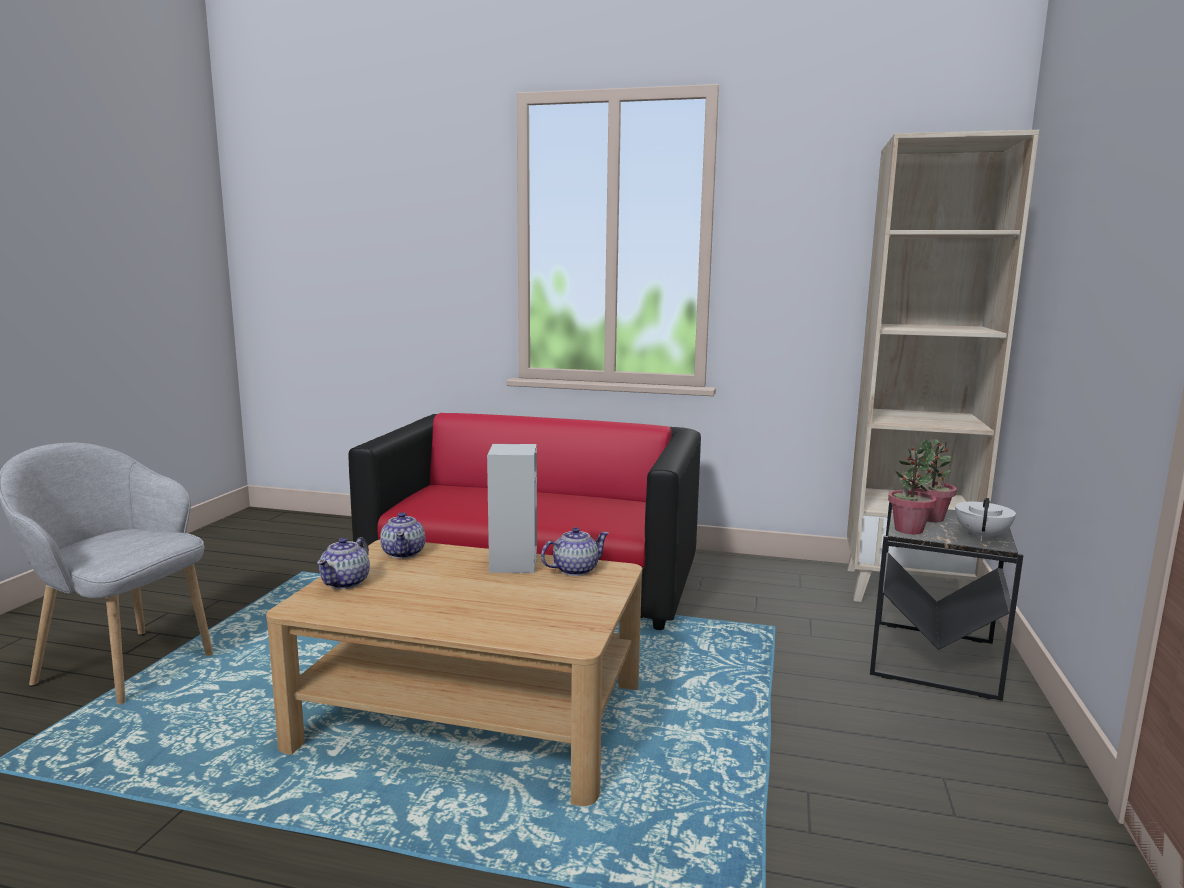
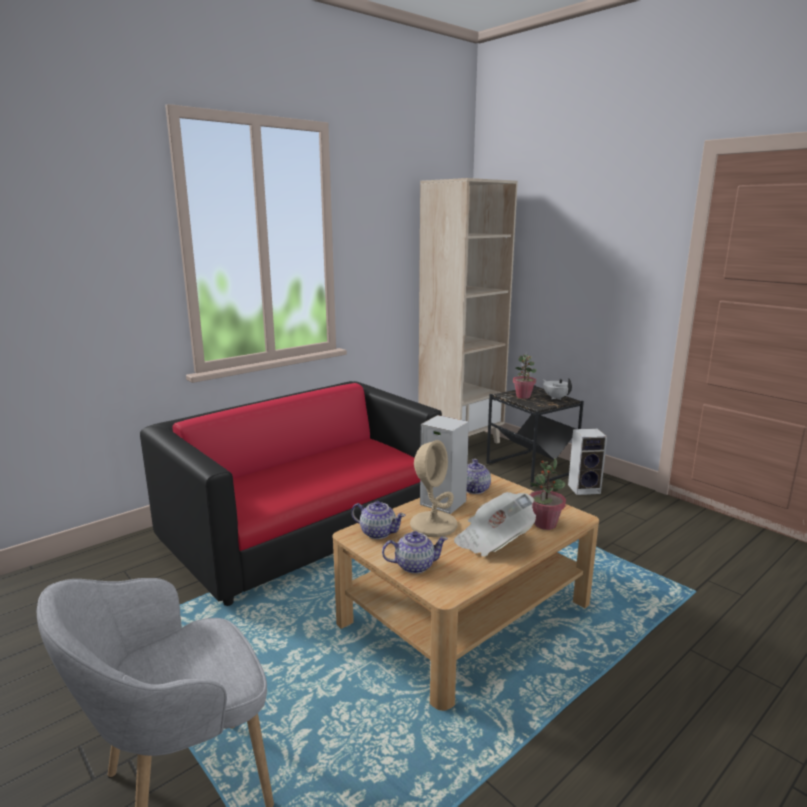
camera: 55 degrees left, 5 degrees up
(346, 582) = (414, 566): teapot -> teapot turned 60 degrees counterclockwise
(442, 606) = (493, 541): none -> newspaper
(450, 571) = (433, 525): none -> beige table lamp
(908, 530) = (534, 405): potted plant -> potted plant (544, 524)
(957, 723) = (585, 489): none -> speaker

